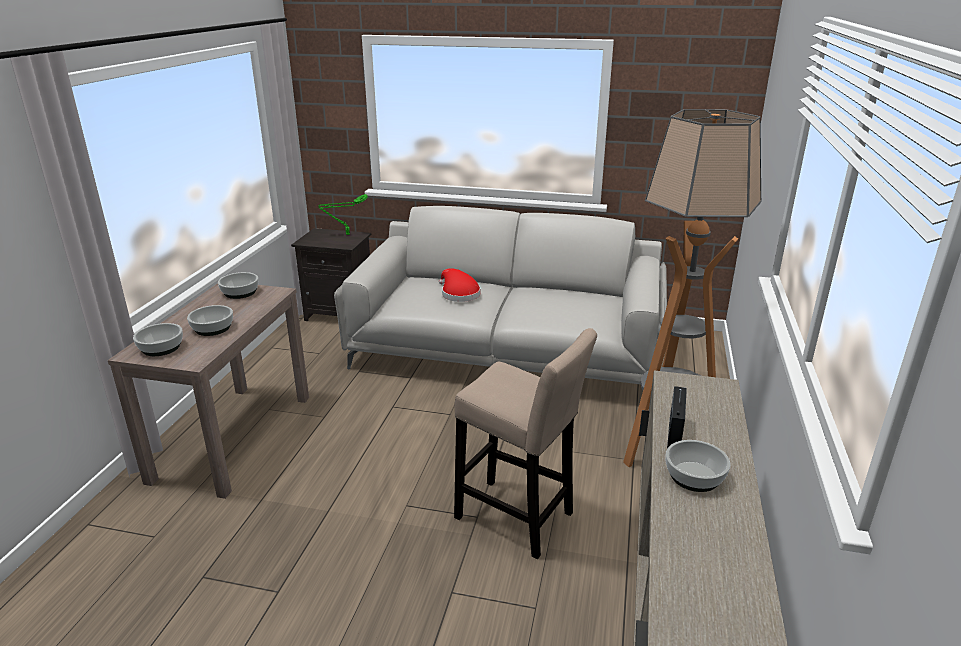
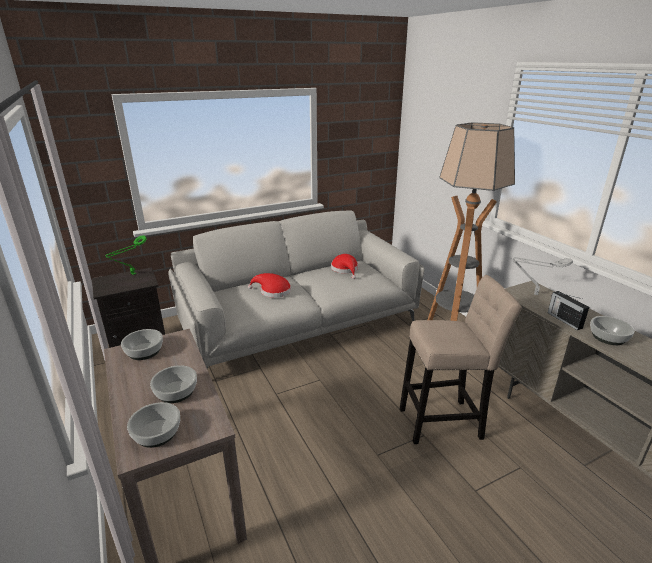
camera: 40 degrees left, 0 degrees up
(574, 298) = (345, 269): none -> red hat
(701, 393) = (534, 294): none -> grey table lamp

